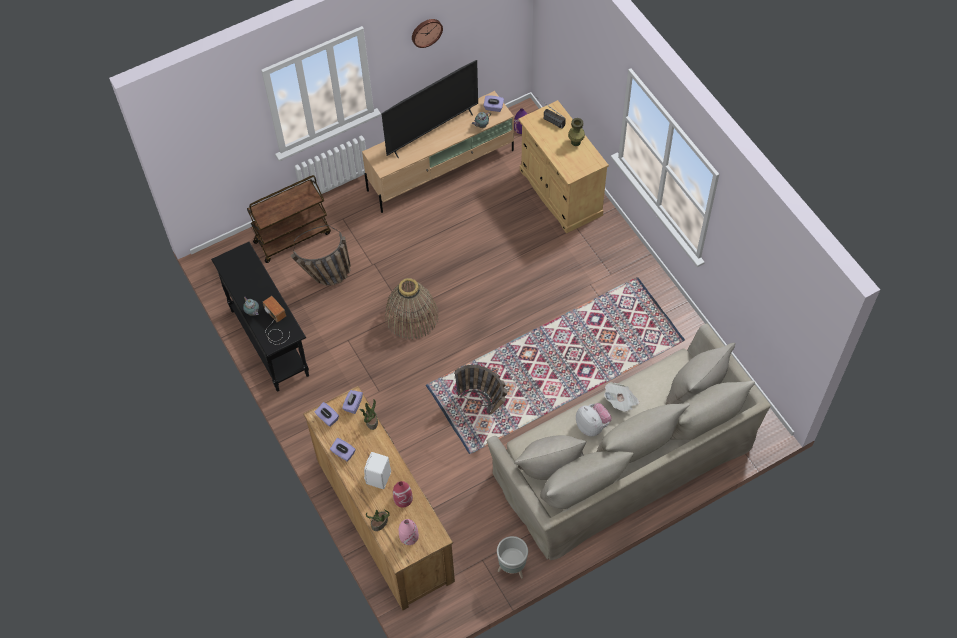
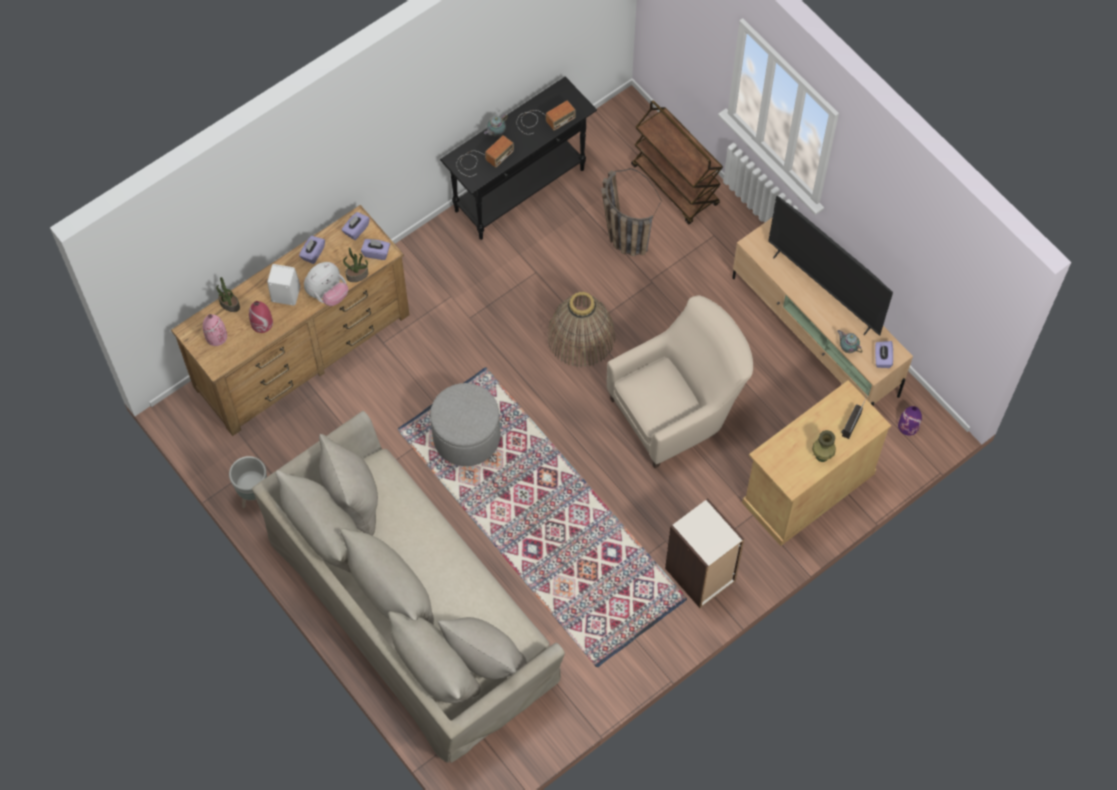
camera: 80 degrees right, 5 degrees up
(249, 278) = (543, 120): none -> radio
(426, 32) = (890, 208): wall clock -> none
(484, 405) = (466, 436): basket -> grey ottoman
(485, 262) = (678, 410): none -> beige armchair
(592, 426) = (416, 540): plush toy -> plush toy (327, 294)
(620, 266) = (700, 575): none -> bookcase
(621, 401) = (455, 570): newspaper -> none

